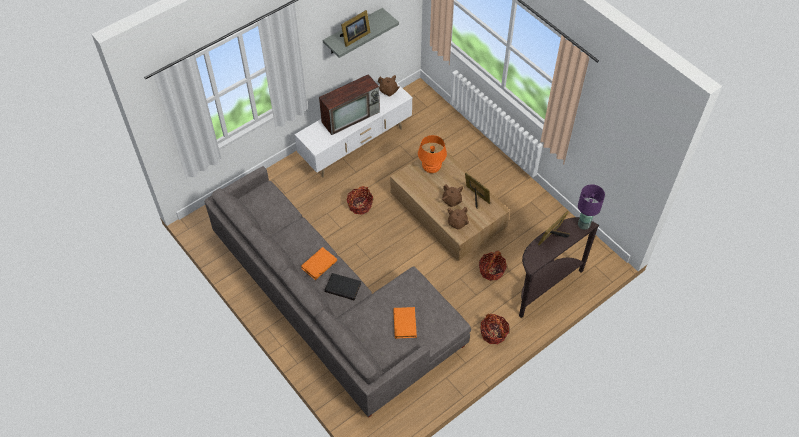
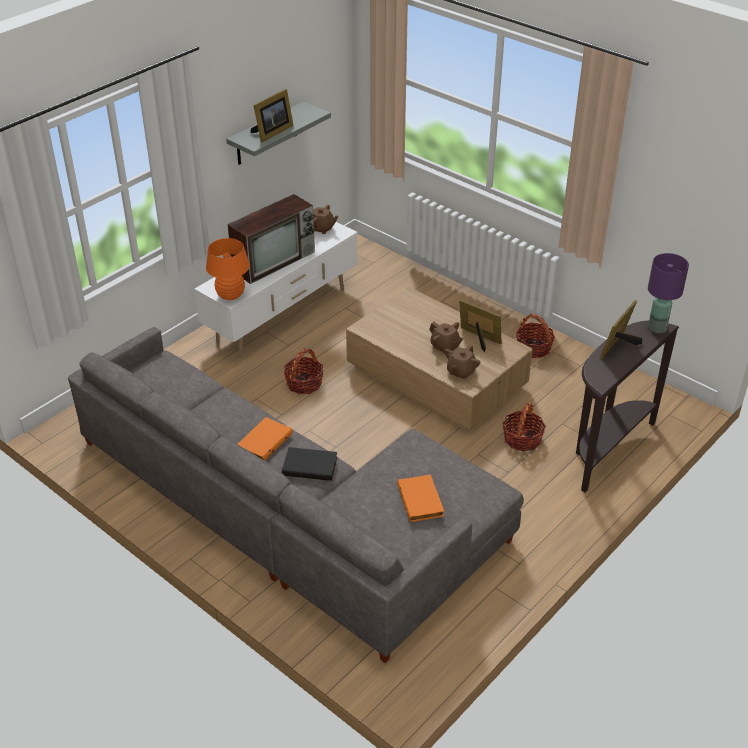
camera: 10 degrees left, 15 degrees down
(431, 168) = (404, 313): orange table lamp -> orange table lamp (230, 295)
(493, 333) = (550, 518): basket -> basket (533, 348)

